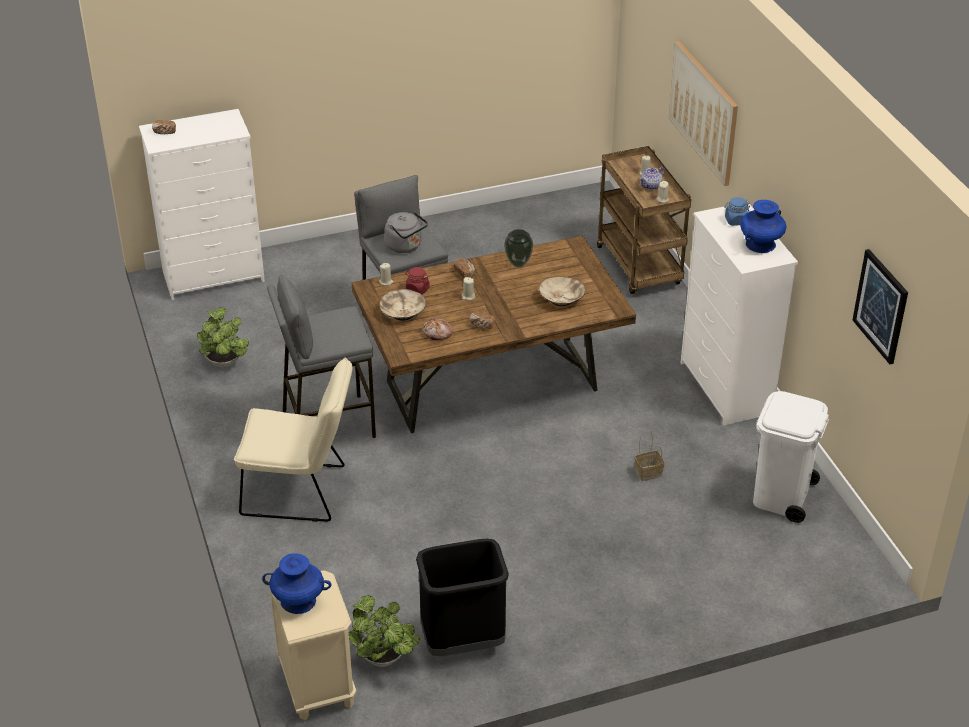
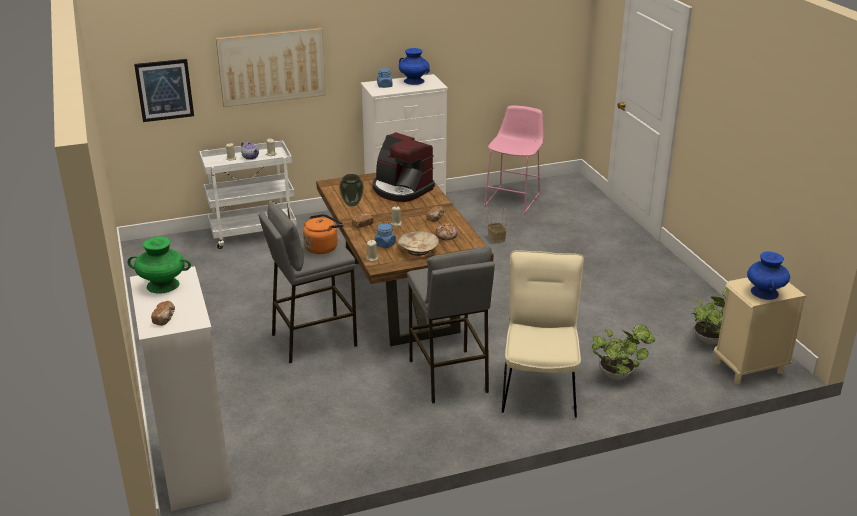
camera: 90 degrees left, 10 degrees down
(219, 124) = (162, 285): none -> green vase
(225, 364) = (356, 445): potted plant -> potted plant (618, 374)
(406, 246) = (322, 247): grey kettle -> orange kettle
(417, 289) = (385, 244): red jar -> blue jar
(463, 641) = (680, 308): black trash can -> none
(562, 299) = (401, 189): beige bowl -> coffee machine
(640, 267) = (253, 233): brown cart -> white cart
(781, 497) = (513, 199): white trash can -> pink stool
(881, 306) = (520, 34): picture -> picture (164, 90)

